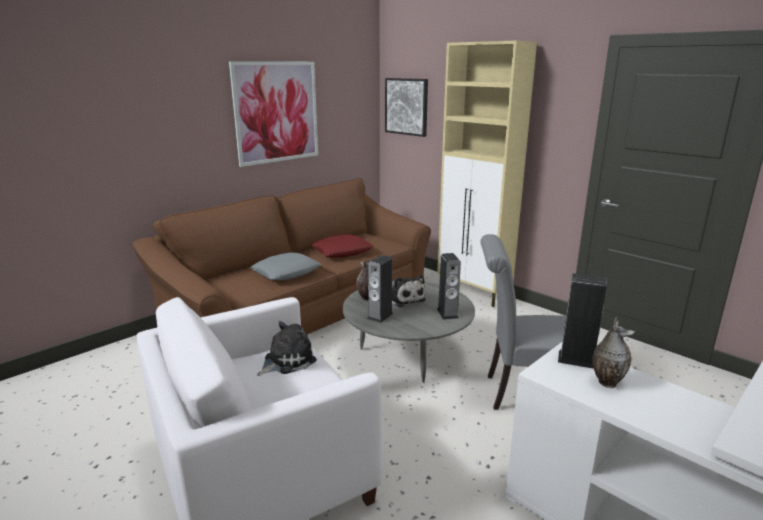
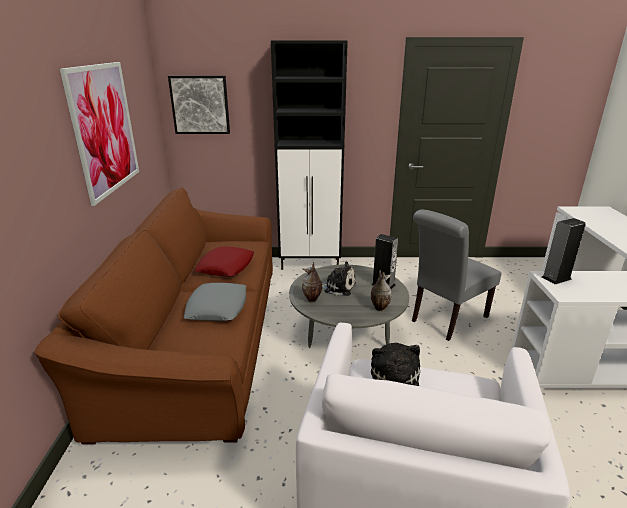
camera: 45 degrees left, 5 degrees up
(380, 316) = (349, 309): speaker -> none
(474, 293) = (311, 264): beige cabinet -> black cabinet
(606, 382) = (589, 284): vase -> vase (379, 308)

